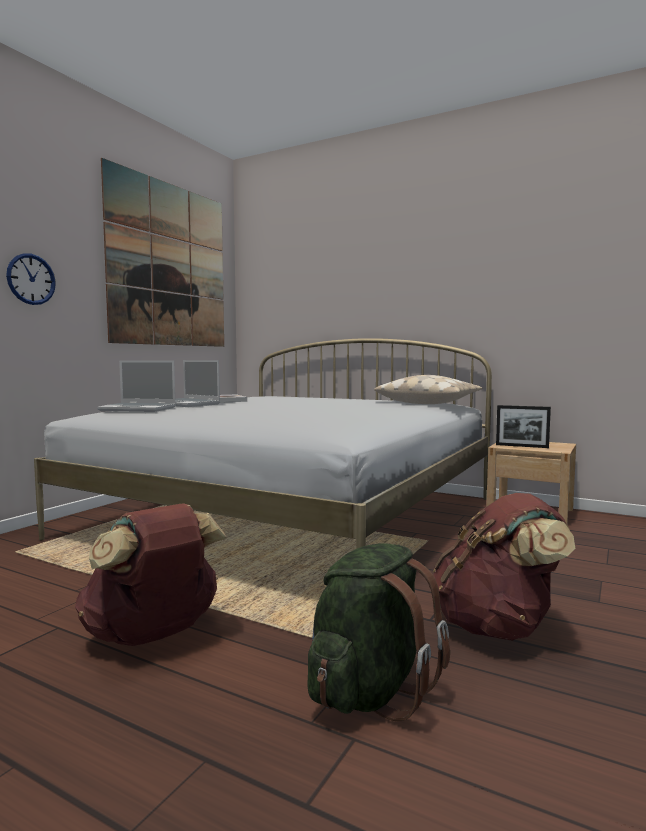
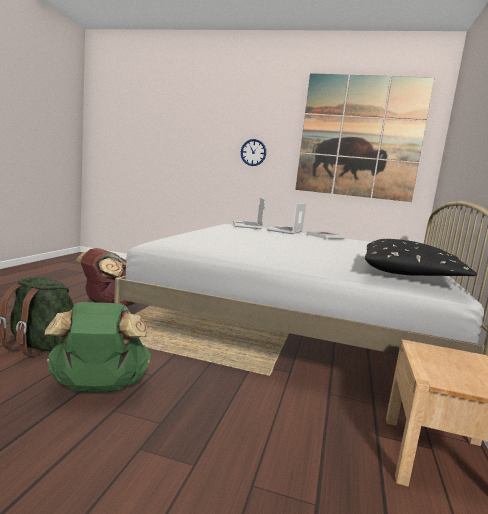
camera: 75 degrees right, 5 degrees up
(429, 402) = (411, 274): beige pillow -> black pillow
(497, 627) = (98, 388): brown backpack -> green backpack
(522, 446) = (436, 358): picture frame -> none

